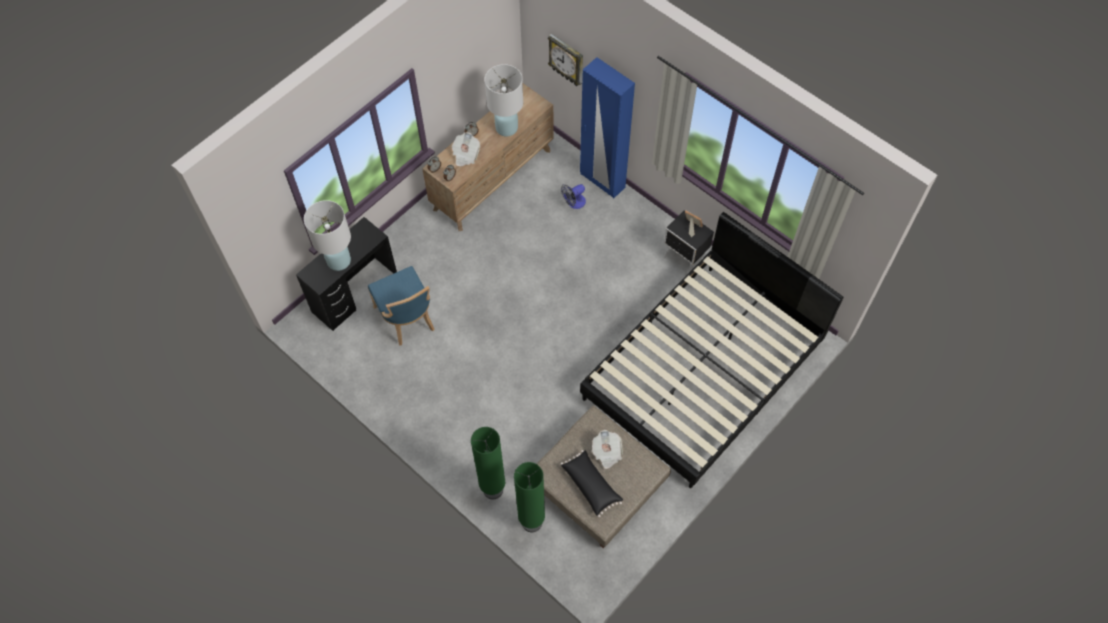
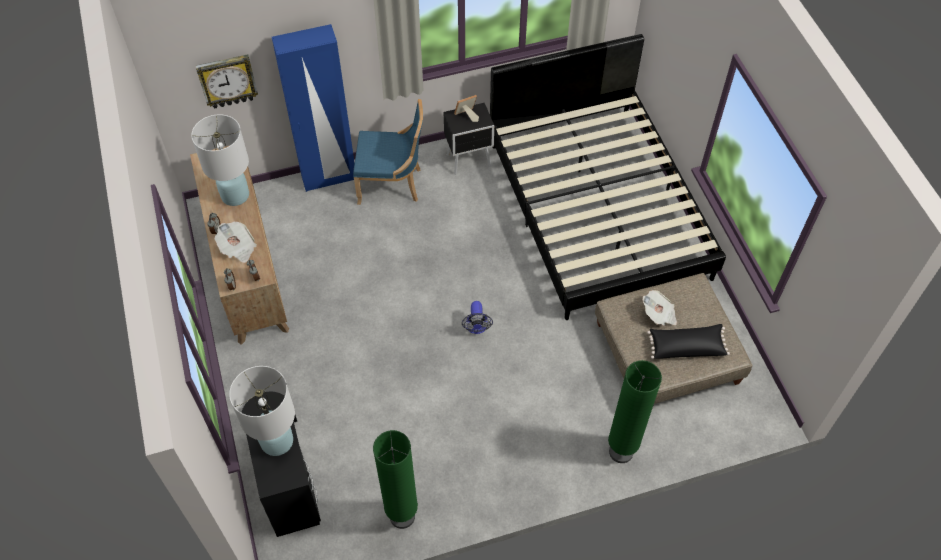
camera: 60 degrees left, 5 degrees down
(407, 319) = (360, 437): blue chair -> blue chair (392, 184)
(532, 522) = (678, 433): green floor lamp -> green floor lamp (402, 516)
(573, 203) = (336, 214): fan -> fan (476, 328)

